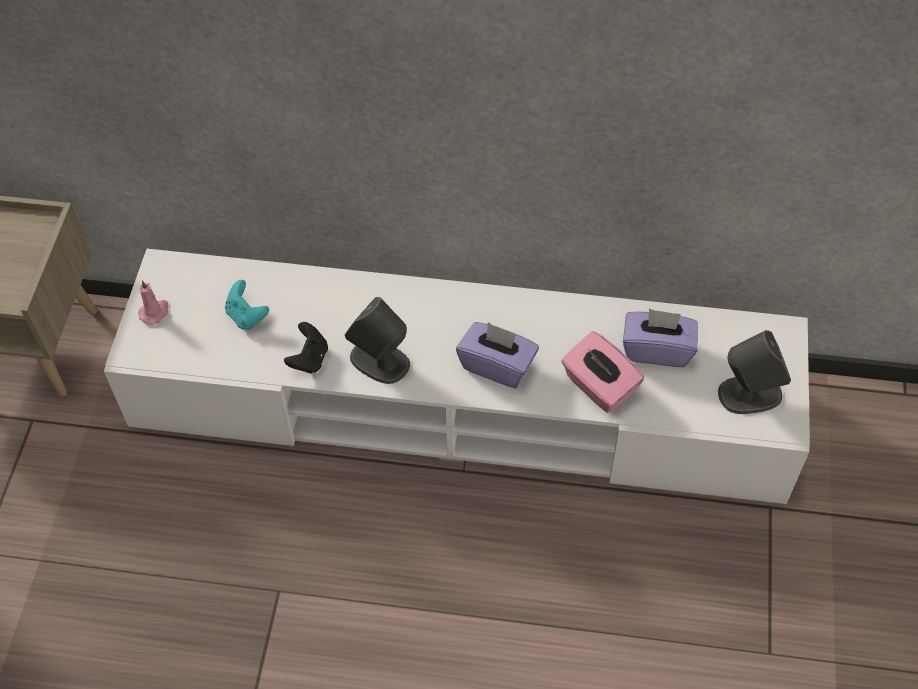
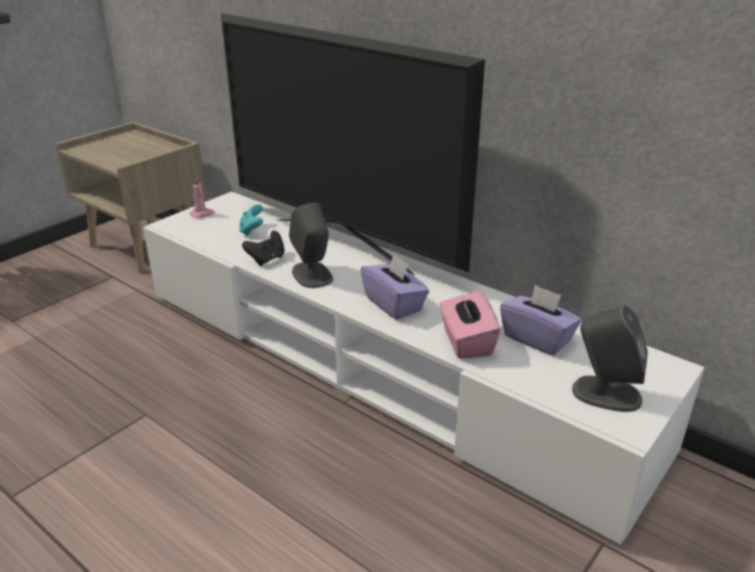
camera: 30 degrees right, 25 degrees down
(370, 292) = (342, 244): none -> television

